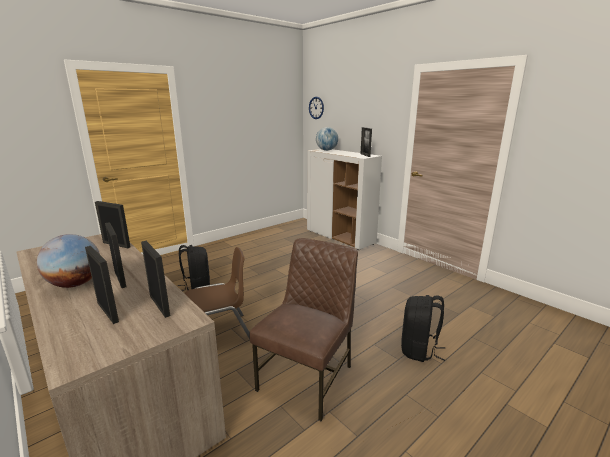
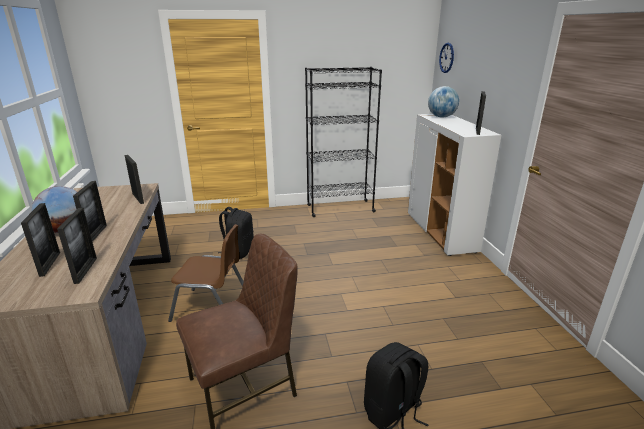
camera: 30 degrees right, 5 degrees up
(252, 237) = (340, 208): none -> black bookcase

